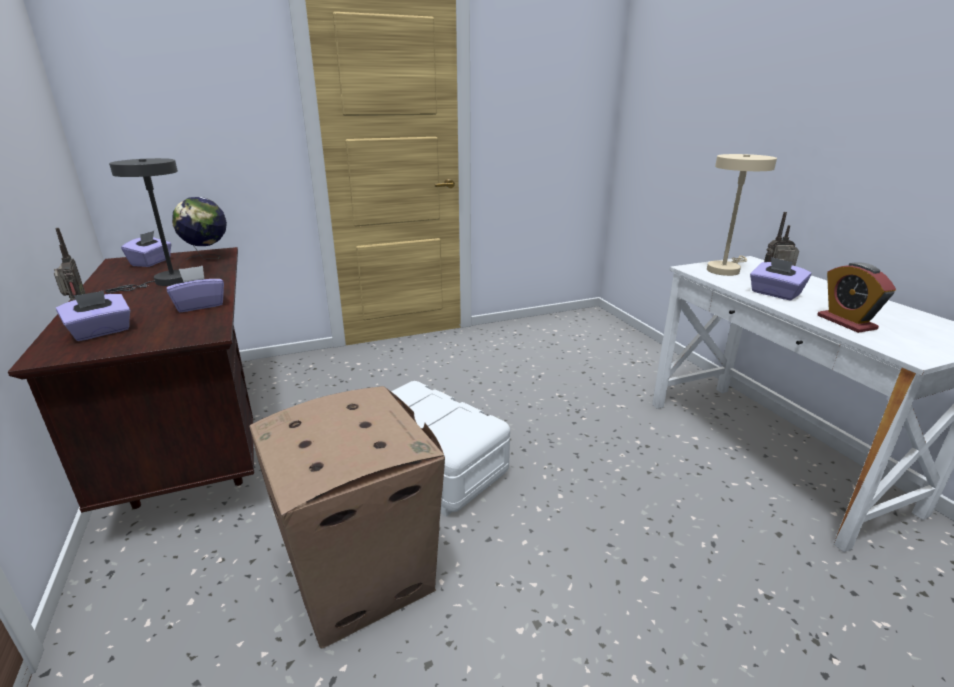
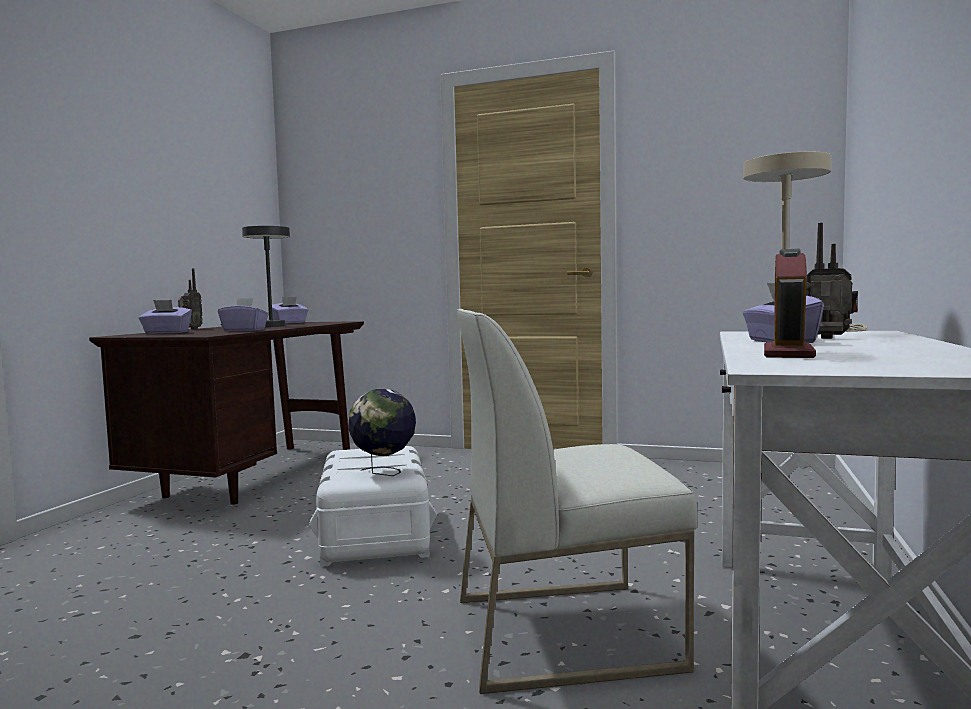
camera: 40 degrees right, 20 degrees down
(208, 258) = (326, 322): globe -> globe (384, 473)
(361, 574) = (201, 573): cardboard box -> none
(662, 494) = (565, 631): none -> white chair

